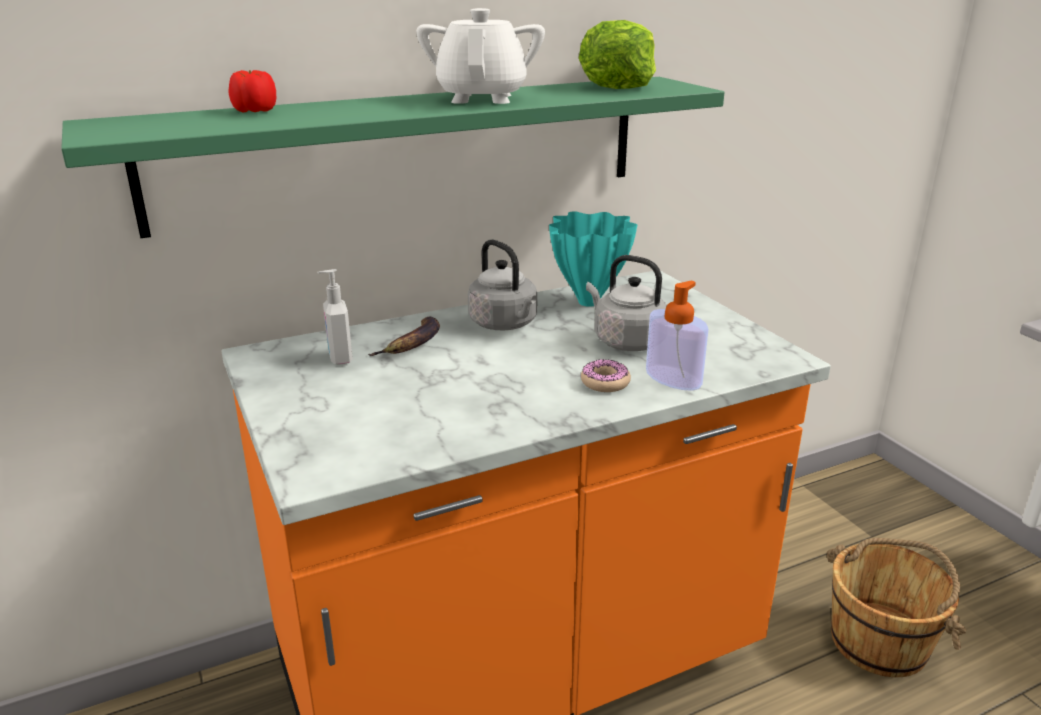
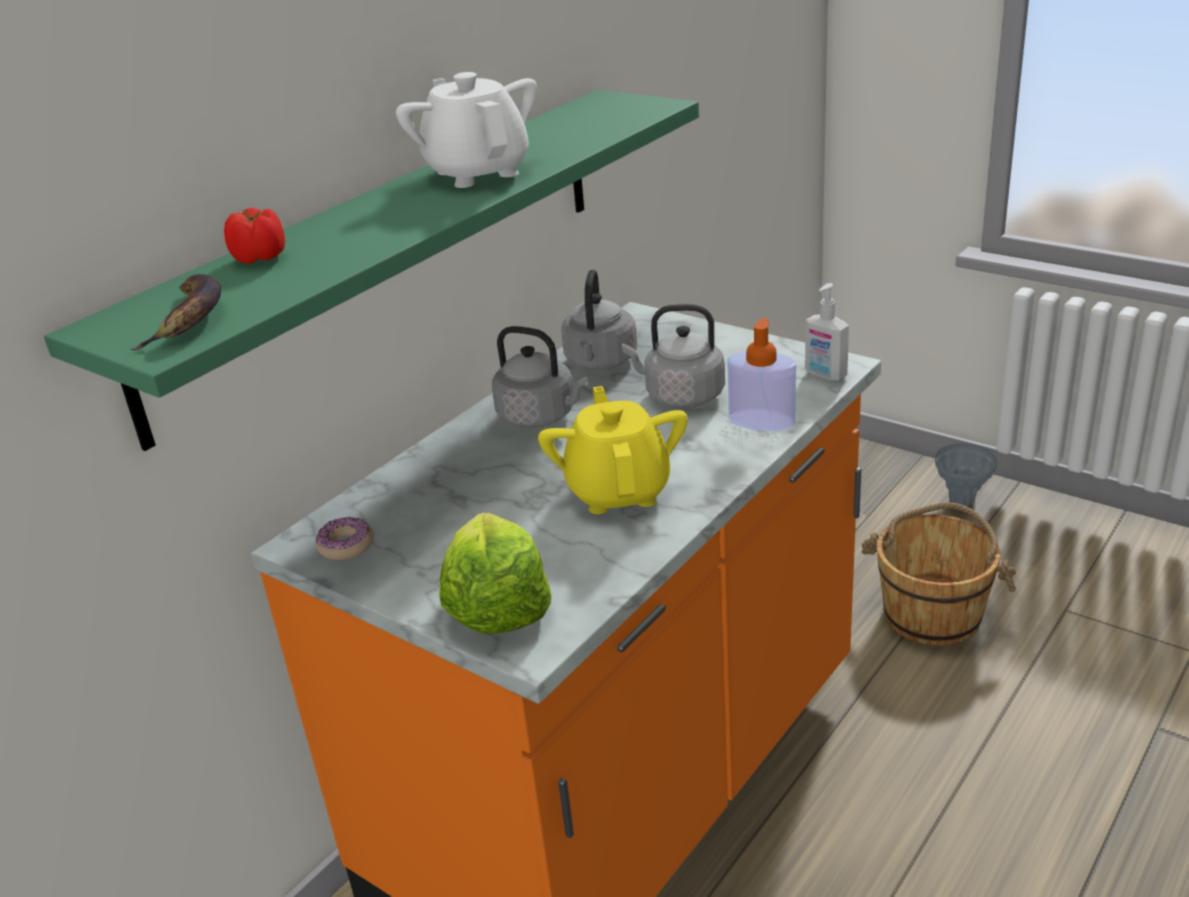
camera: 25 degrees left, 5 degrees up
(339, 358) = (405, 515): soap dispenser -> soap dispenser (825, 375)
(413, 344) = (467, 471): banana -> banana (189, 319)
(502, 391) = (618, 491): none -> yellow teapot
(590, 302) = (600, 362): turquoise vase -> grey kettle
(605, 382) = (705, 447): donut -> donut (346, 546)
(618, 85) = (583, 116): lettuce -> lettuce (496, 606)
(971, 556) = (961, 501): none -> grey vase

